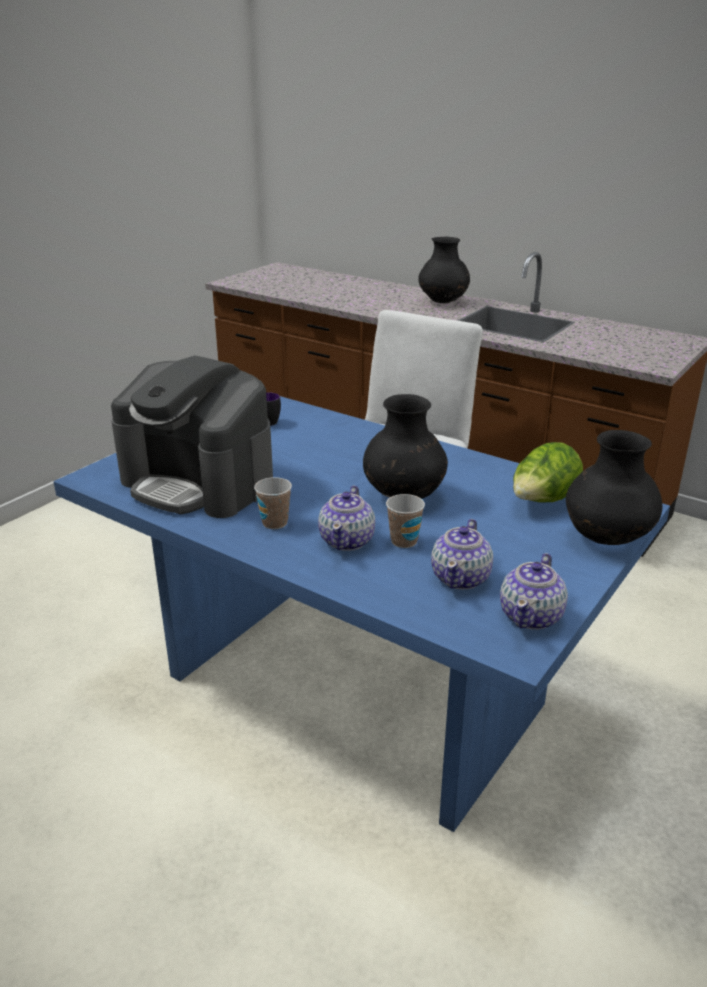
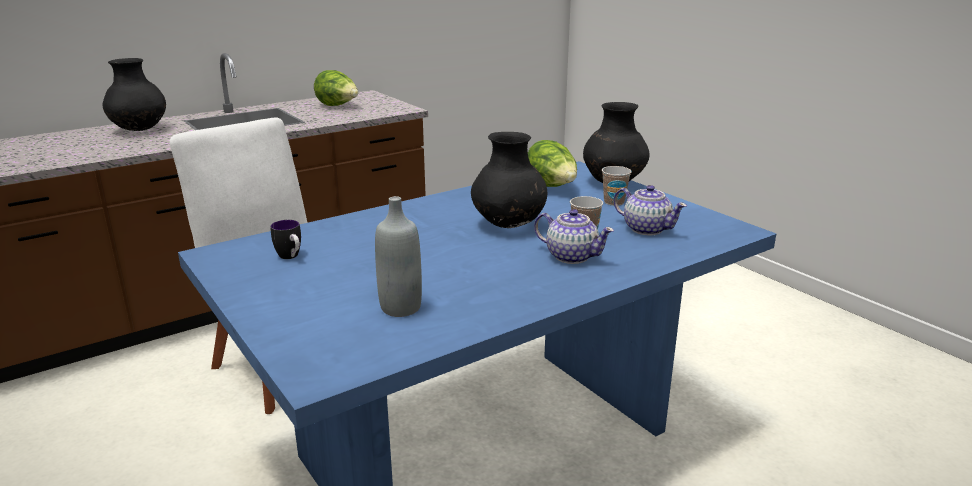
camera: 70 degrees left, 5 degrees down
(199, 482) = (400, 308): coffee machine -> grey bottle
(275, 523) = (520, 280): cup -> cup (614, 202)
(532, 616) = (701, 219): teapot -> none
(619, 340) = (338, 106): none -> lettuce

